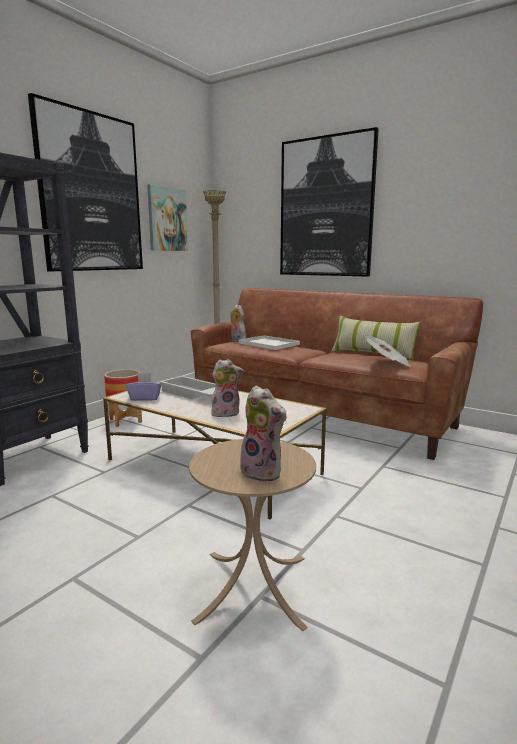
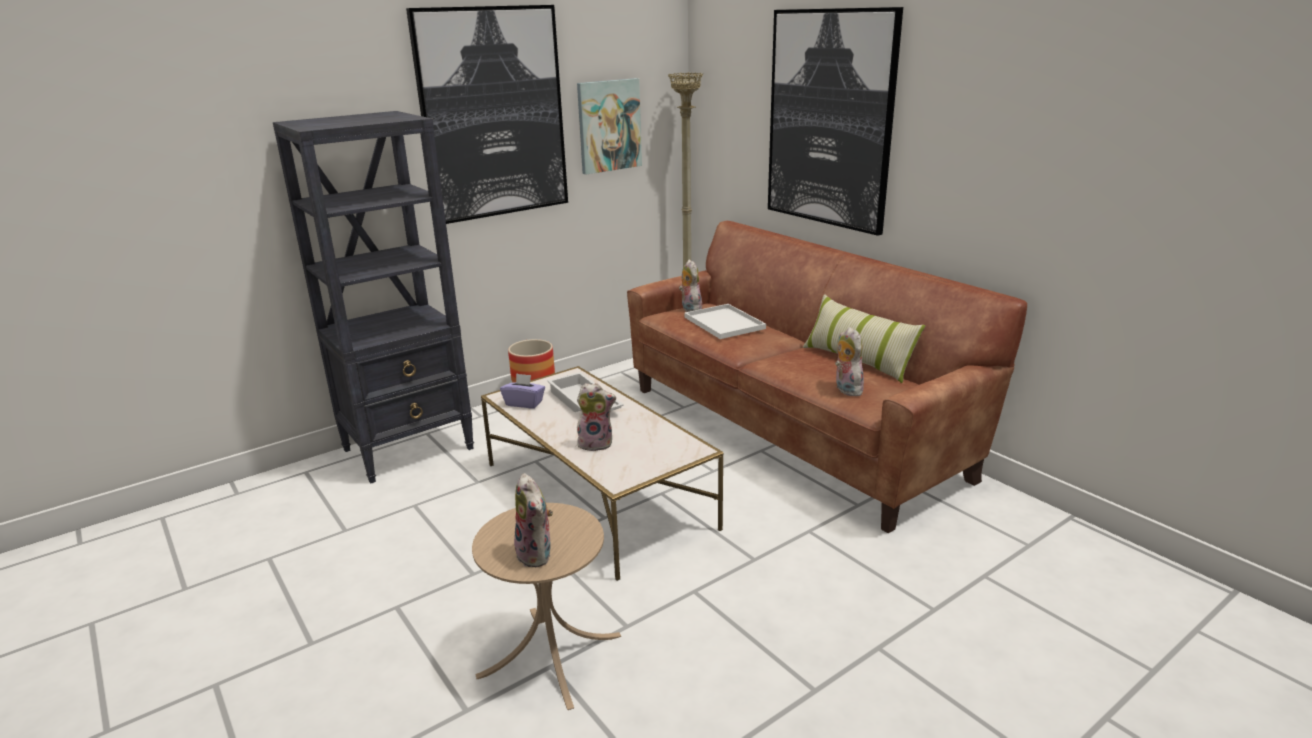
camera: 20 degrees right, 10 degrees up
(387, 363) = (846, 389): newspaper -> plush toy

